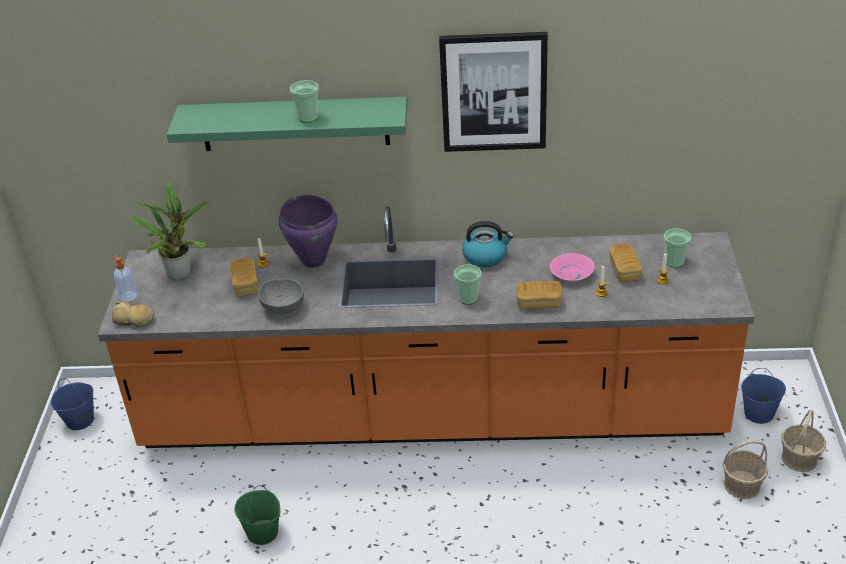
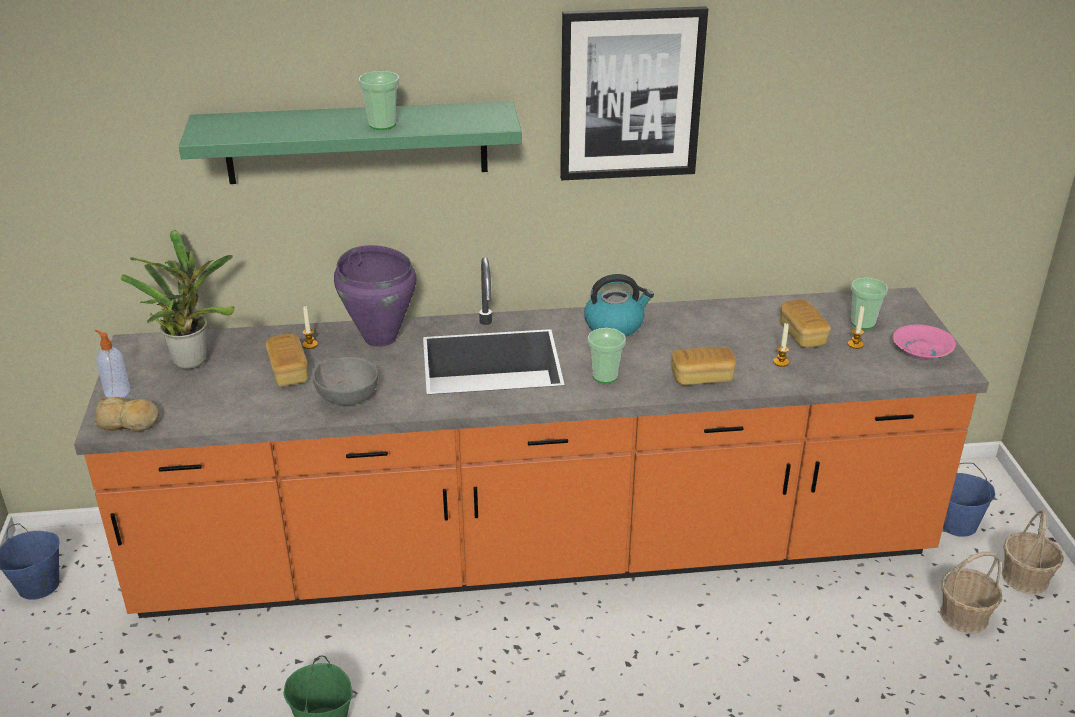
camera: 10 degrees left, 5 degrees down
(571, 275) = (735, 342): pink bowl -> pink bowl (921, 352)

